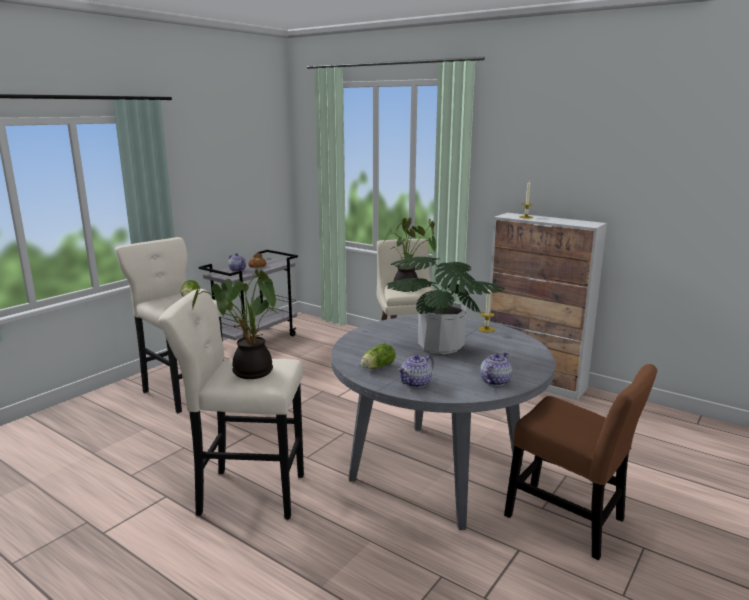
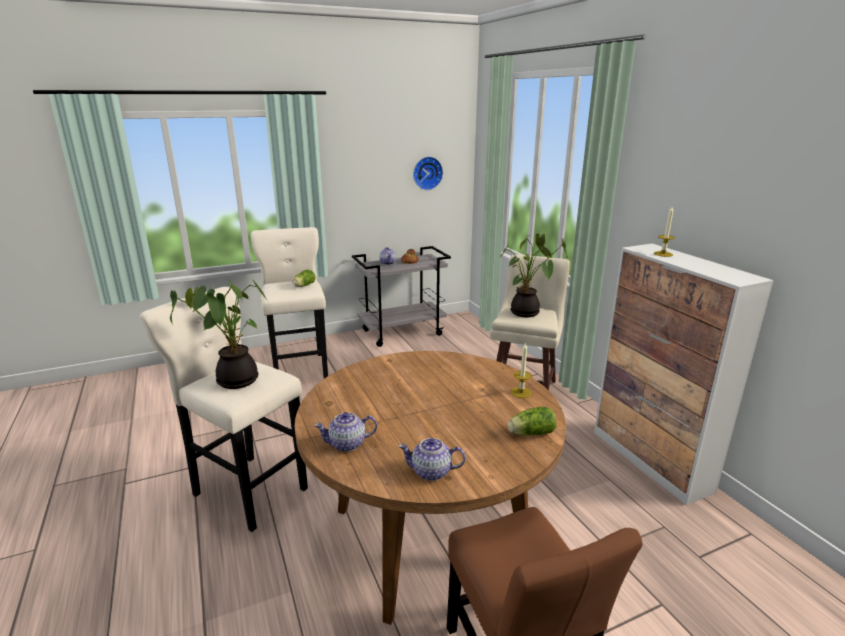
camera: 30 degrees right, 5 degrees up
(256, 177) = (427, 173): none -> wall clock
(376, 367) = (339, 409): lettuce -> lettuce (530, 433)
(436, 471) = (429, 536): grey dining table -> brown dining table
(441, 347) = (437, 403): potted plant -> none
(494, 381) = (432, 472): teapot -> teapot turned 150 degrees counterclockwise

